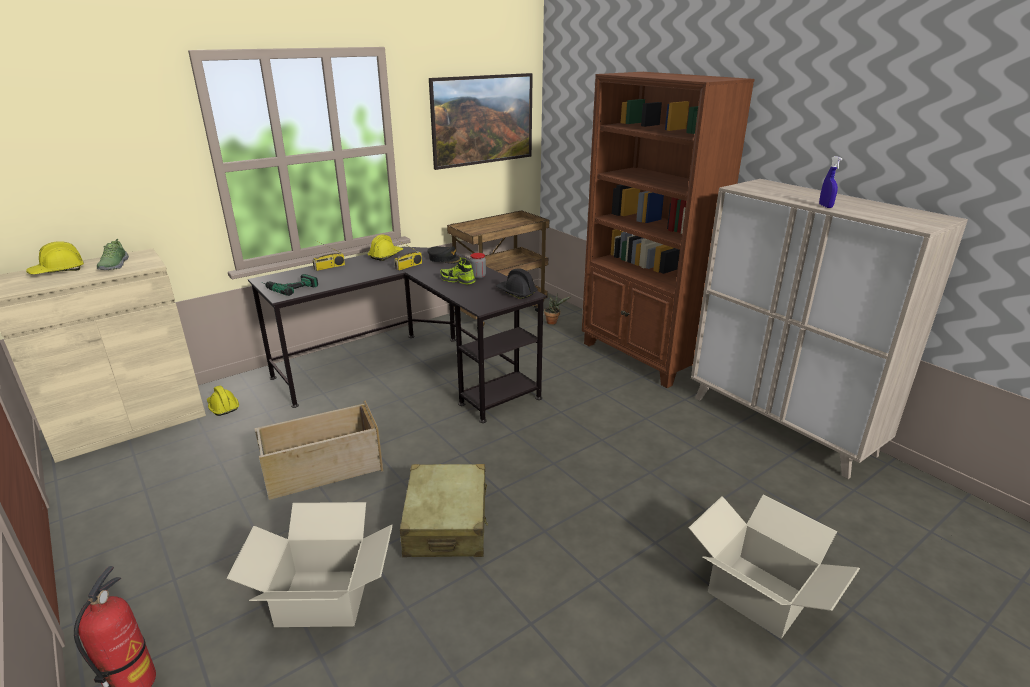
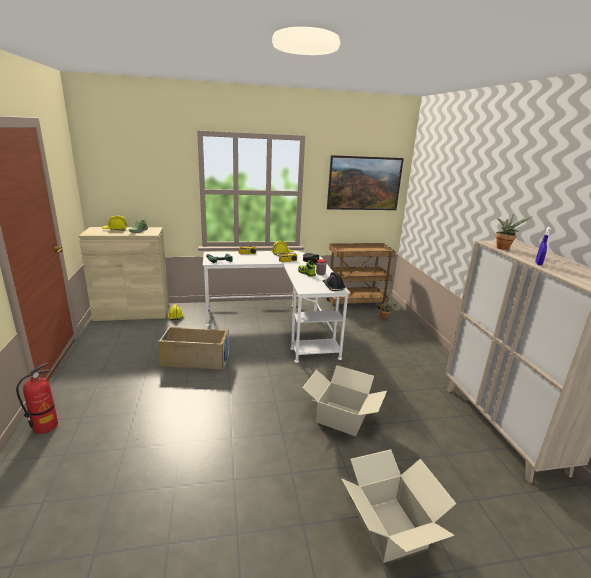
camera: 25 degrees right, 5 degrees down
(323, 598) = (146, 422): cardboard box -> cardboard box (341, 418)
(411, 372) = (278, 324): black desk -> white desk
(447, 523) = (233, 408): beige suitcase -> none
(642, 357) = (428, 353): brown bookcase -> none
(763, 192) = (503, 248): none -> potted plant

